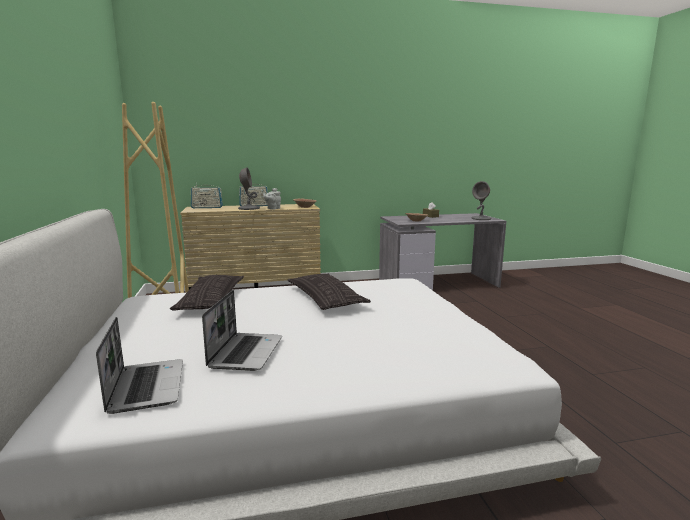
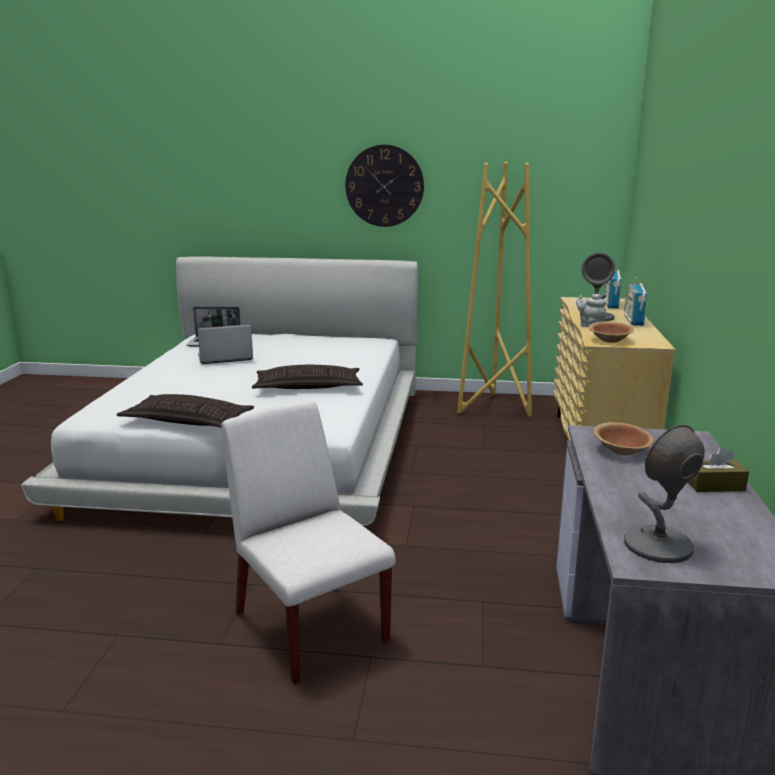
camera: 110 degrees right, 5 degrees up
(47, 119) = (384, 186): none -> wall clock
(211, 299) = (350, 355): pillow -> pillow (187, 421)
(245, 352) = (224, 358): laptop -> laptop turned 135 degrees clockwise
(505, 331) = (309, 626): none -> white chair

